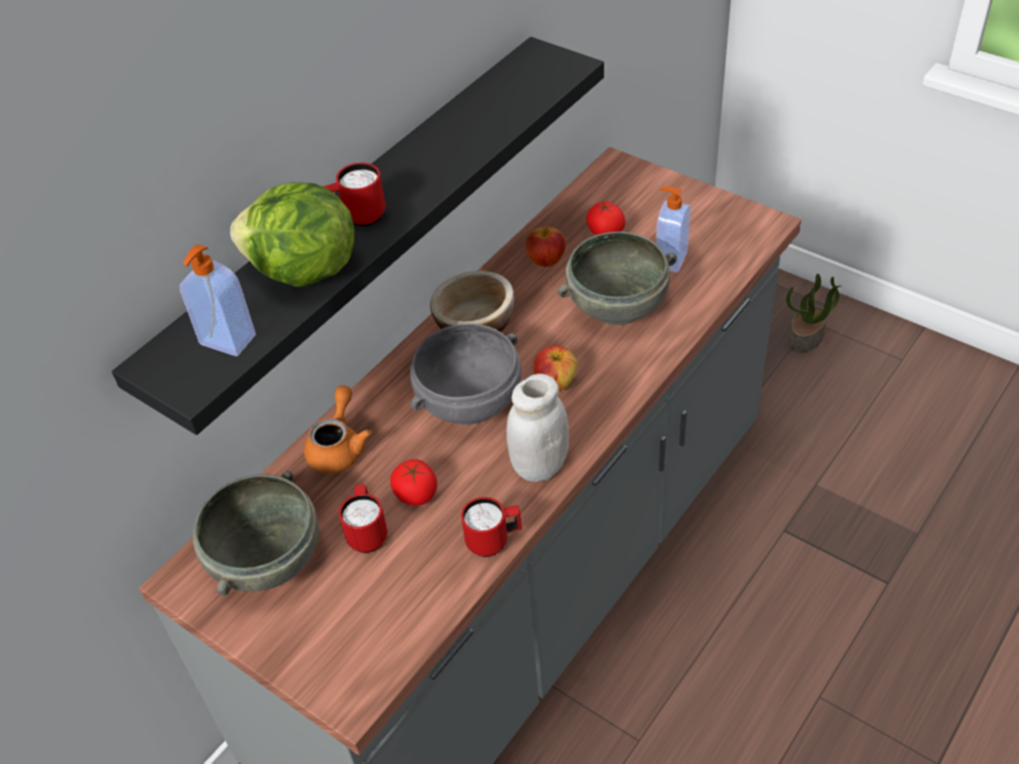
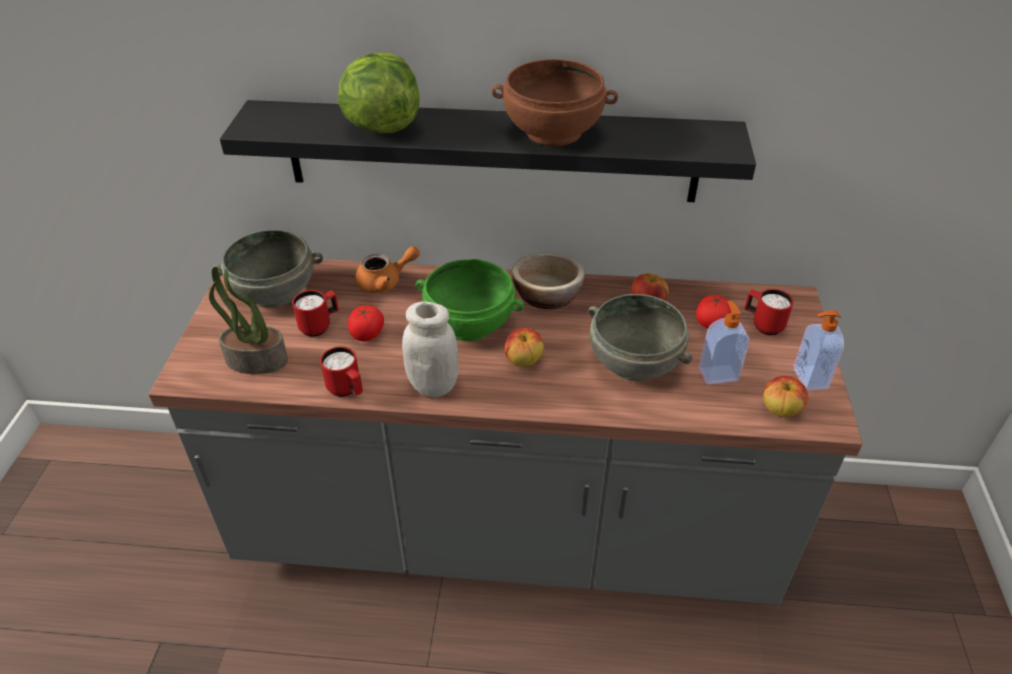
camera: 55 degrees right, 5 degrees down
(226, 341) = (295, 124): soap dispenser -> soap dispenser (808, 378)
(358, 218) = (453, 126): red mug -> red mug (762, 325)
(438, 154) = (553, 132): none -> brown bowl
(470, 403) = (469, 325): grey bowl -> green bowl
(737, 244) = (780, 410): none -> apple
(806, 338) = (927, 616): potted plant -> potted plant (255, 361)

